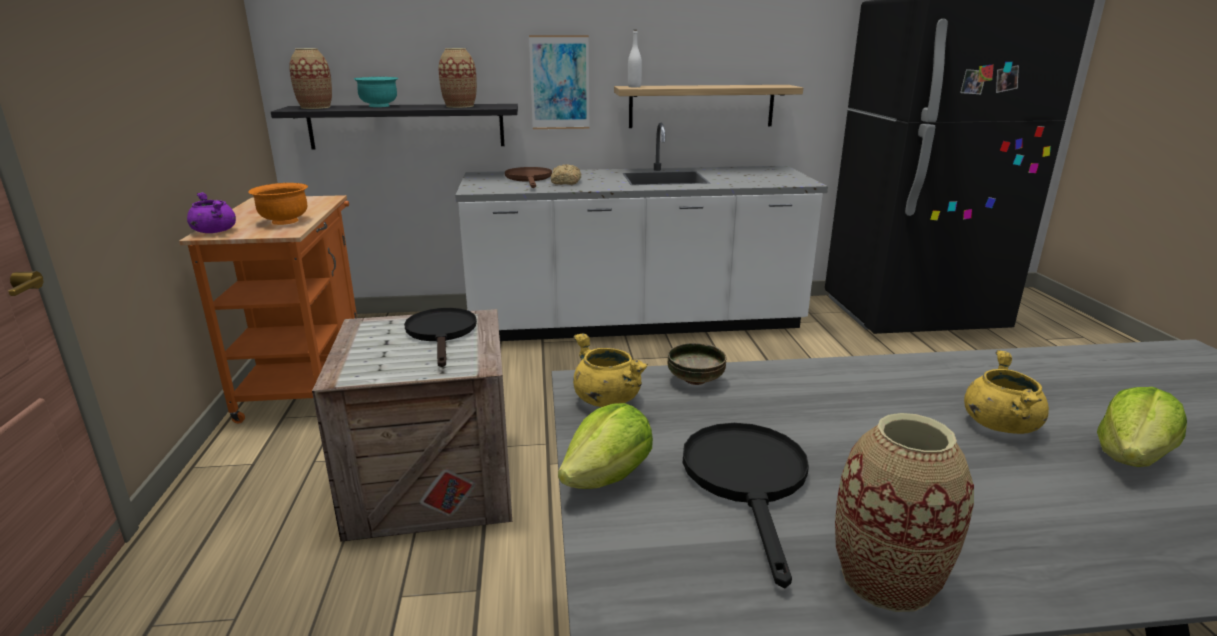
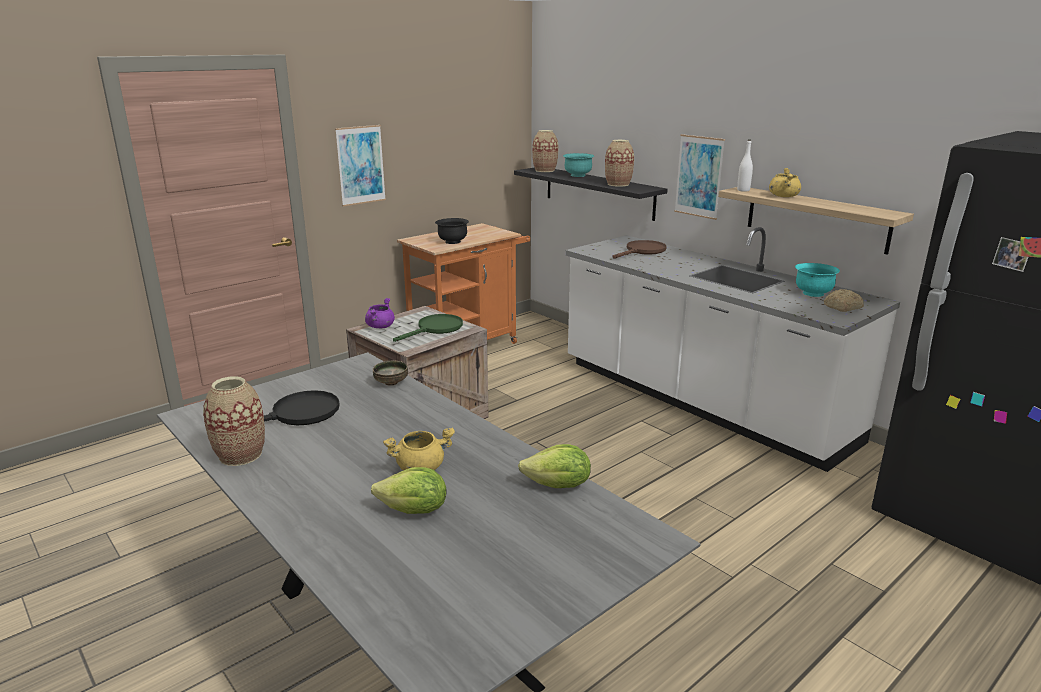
camera: 55 degrees right, 0 degrees up
(96, 104) = (361, 165): none -> picture
(214, 231) = (417, 239): purple cooking pot -> purple cooking pot (380, 326)
(284, 221) = (452, 242): orange bowl -> black bowl
(442, 334) = (435, 329): black frying pan -> green frying pan
(565, 182) = (653, 261): bread -> bread (841, 307)
(606, 399) = (348, 370): yellow cooking pot -> yellow cooking pot (783, 196)
(608, 477) = (277, 389): lettuce -> lettuce (558, 486)
(738, 173) = (813, 293): none -> turquoise bowl

